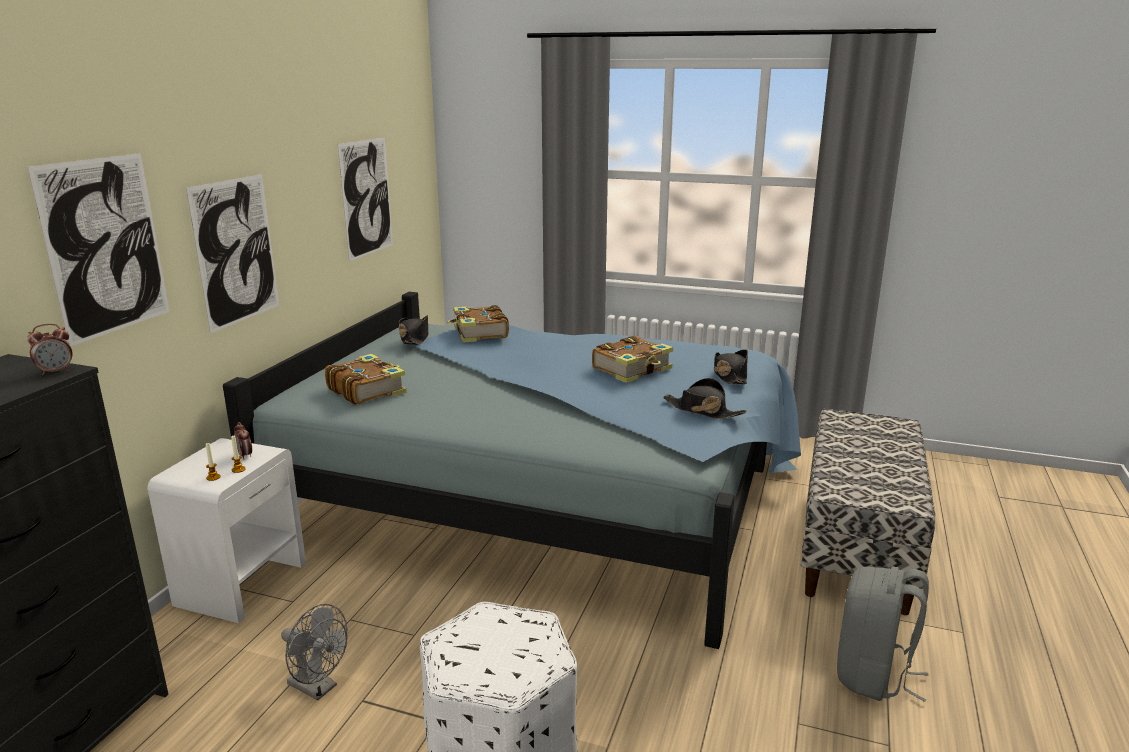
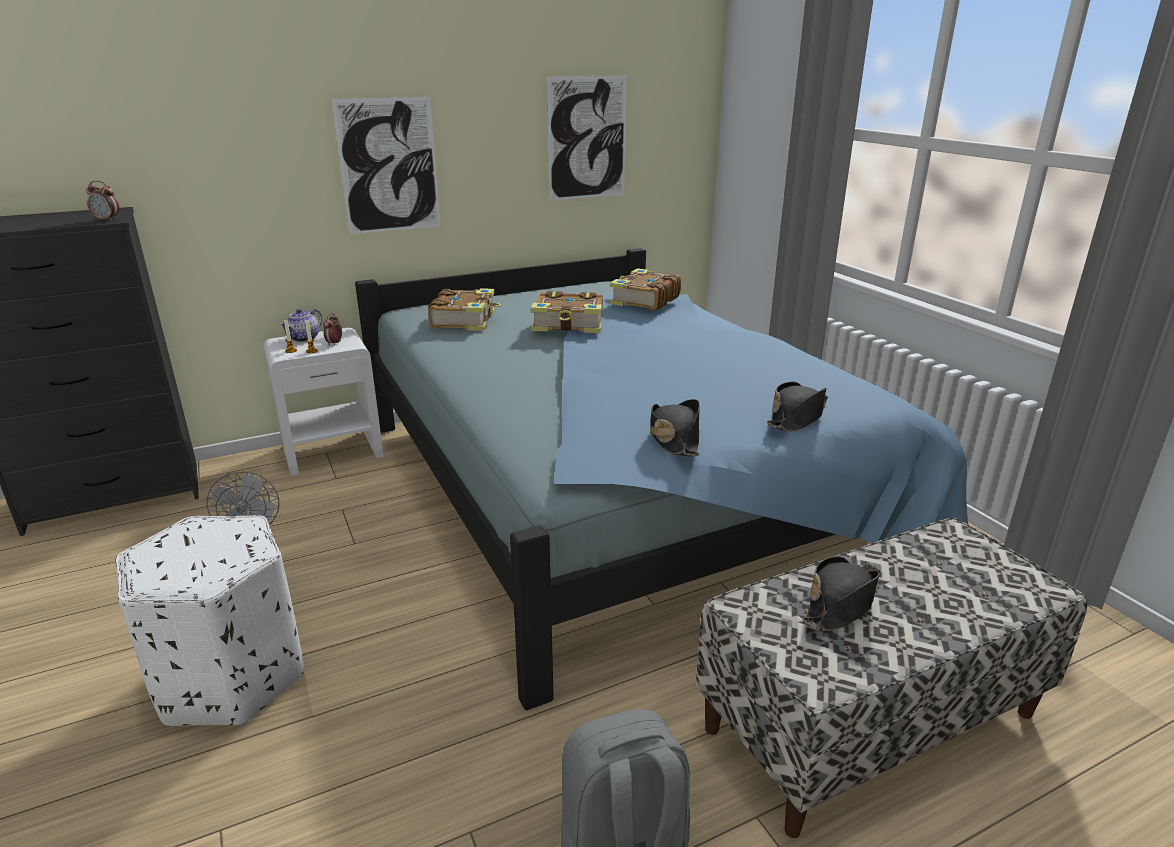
camera: 45 degrees right, 5 degrees up
(105, 246) = (237, 139): picture -> none
(197, 463) = (304, 338): none -> teapot
(415, 338) = (584, 290): black hat -> black hat (841, 603)
(633, 369) = (702, 374): book -> book (569, 324)

